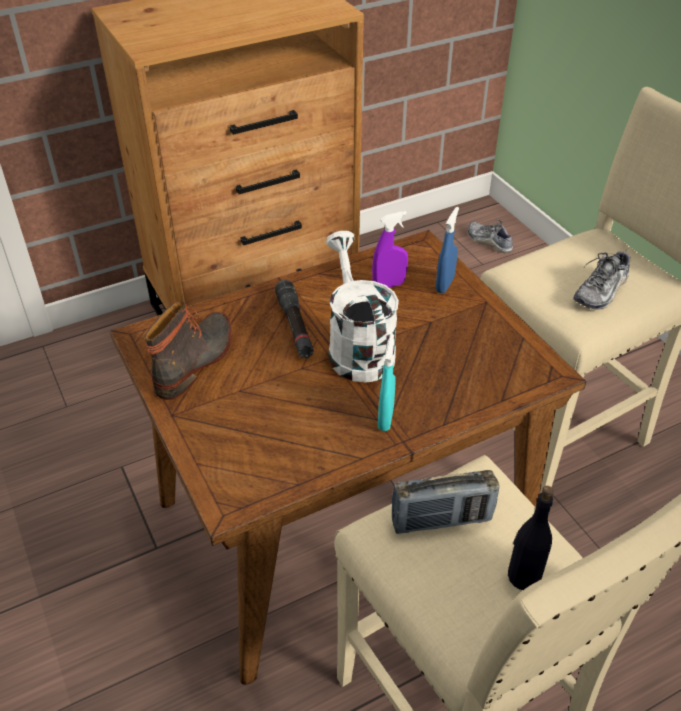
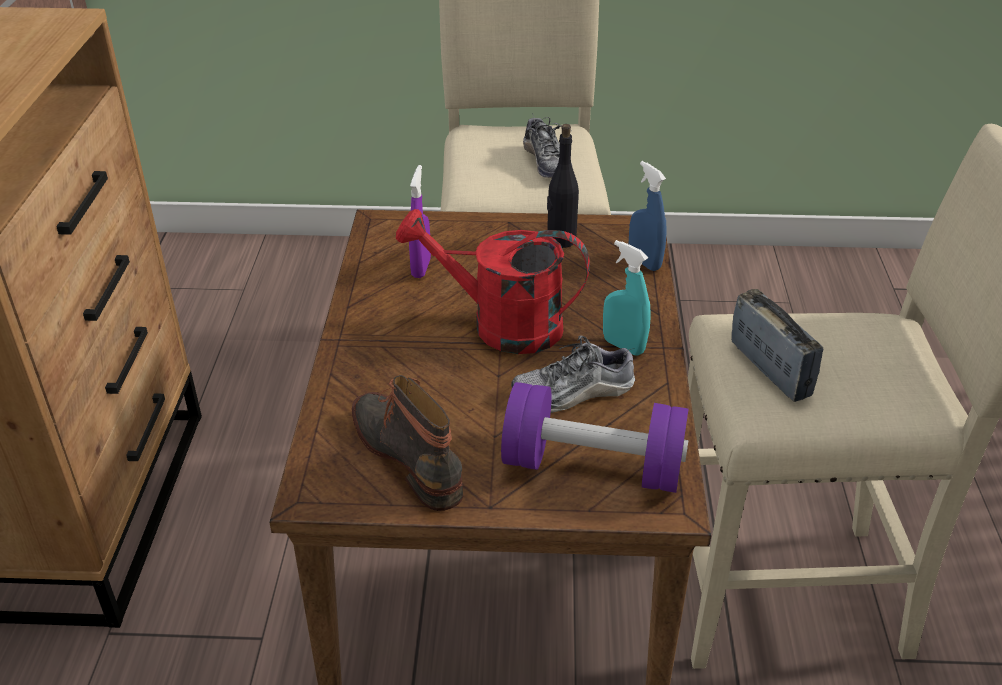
camera: 60 degrees left, 5 degrees down
(240, 449) = (592, 466): none -> purple dumbbell
(295, 326) = (423, 356): black flashlight -> none
(357, 347) = (501, 325): white watering can -> red watering can
(441, 520) = (770, 369): radio -> radio turned 45 degrees counterclockwise
(444, 285) = (458, 234): blue spray bottle -> blue spray bottle (644, 262)
(489, 241) = (216, 268): shoe -> shoe (573, 392)
(523, 576) = (859, 349): black bottle -> black bottle (560, 240)

